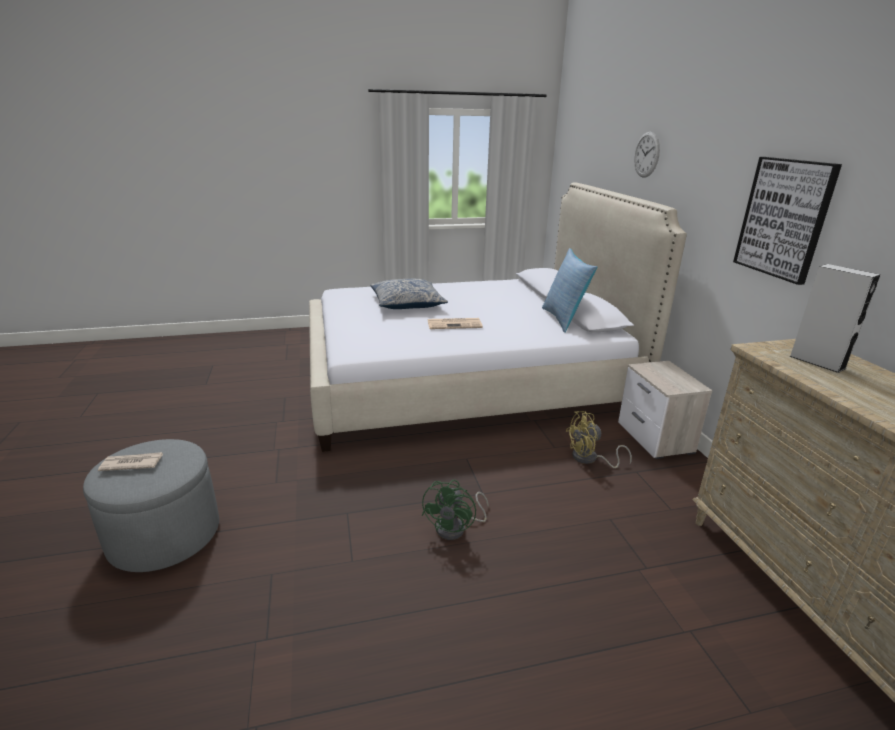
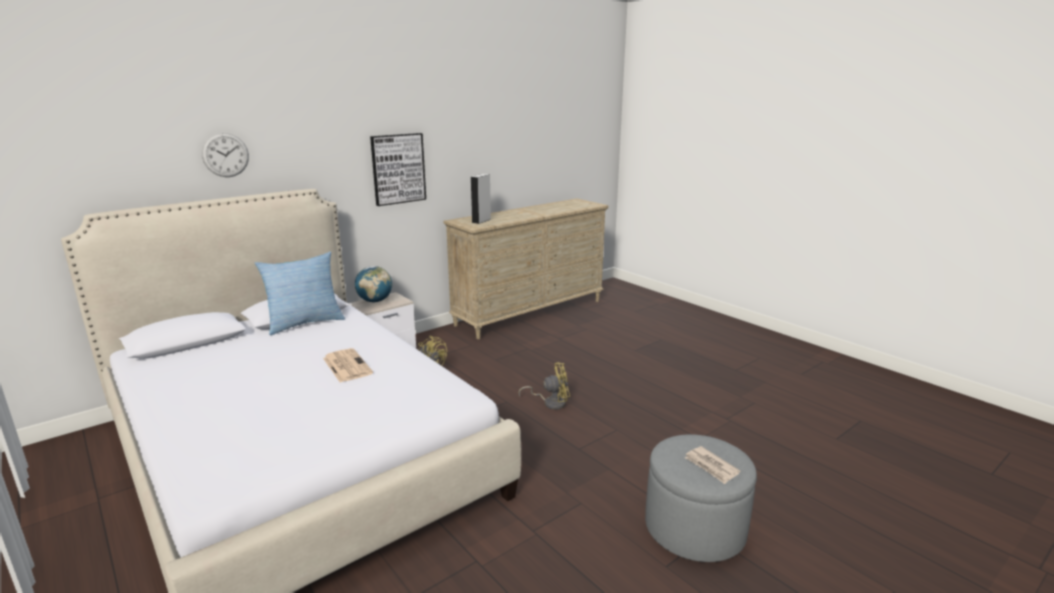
camera: 115 degrees left, 5 degrees down
(407, 303) = (274, 410): pillow -> none
(456, 528) = (551, 402): green fan -> yellow fan
(673, 374) = (375, 301): none -> globe

